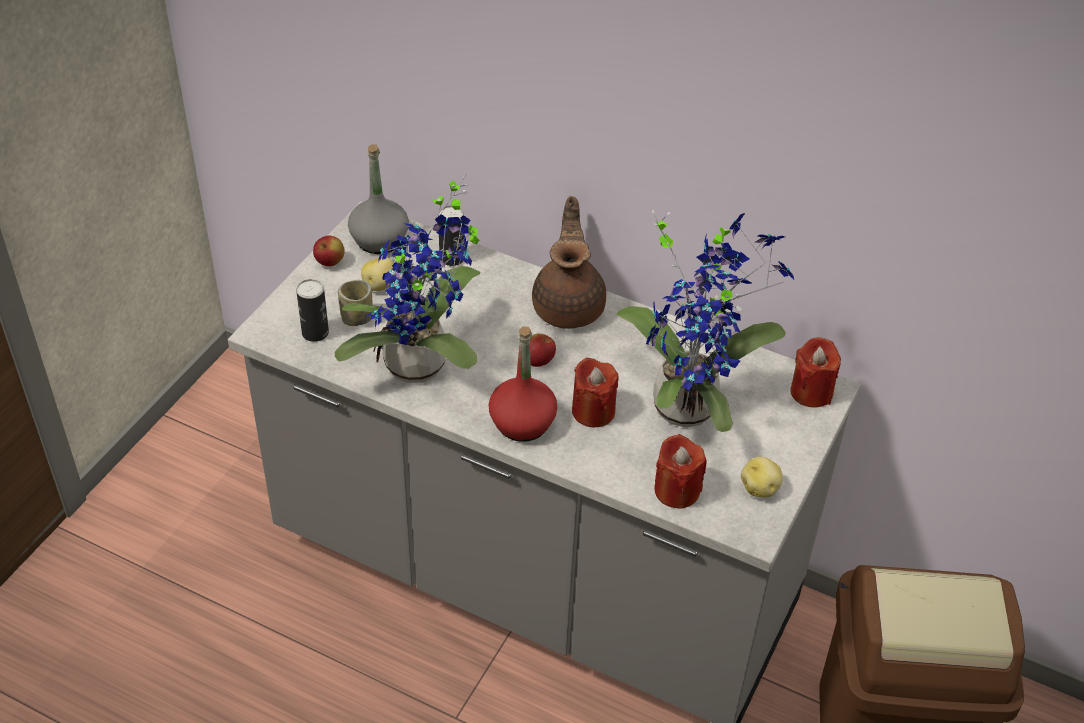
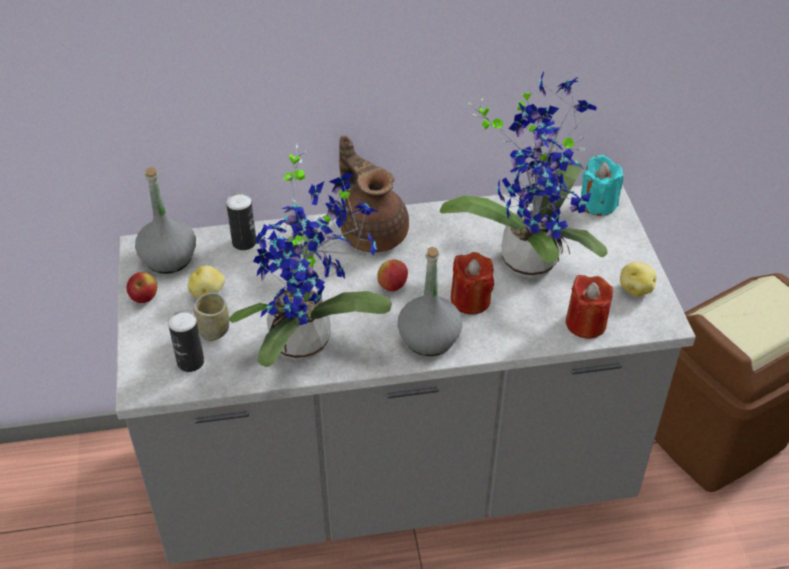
camera: 35 degrees left, 0 degrees up
(522, 423) = (429, 339): red bottle -> grey bottle
(811, 392) = (598, 204): red candle -> turquoise candle

